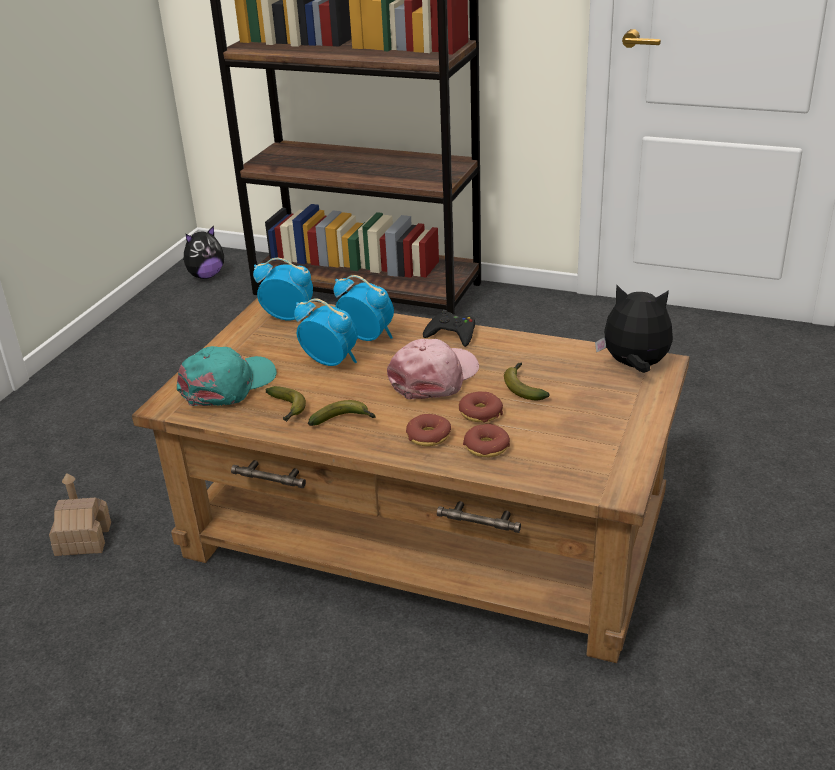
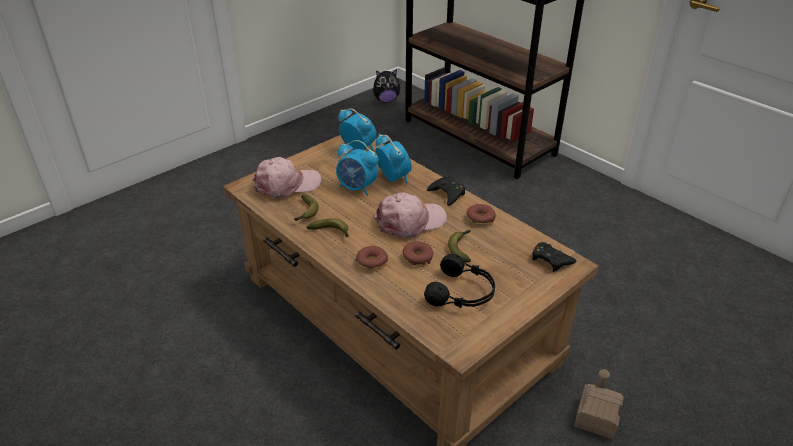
camera: 25 degrees right, 5 degrees up
(83, 539) = (209, 248): toy house -> toy house (596, 418)
(228, 385) = (287, 184): turquoise cap -> pink cap
(330, 361) = (357, 188): alarm clock -> alarm clock turned 150 degrees clockwise
(486, 447) = (401, 283): donut -> donut (480, 219)
(568, 433) = (462, 293): none -> black headphones
(634, 366) = (551, 260): plush toy -> black game controller

